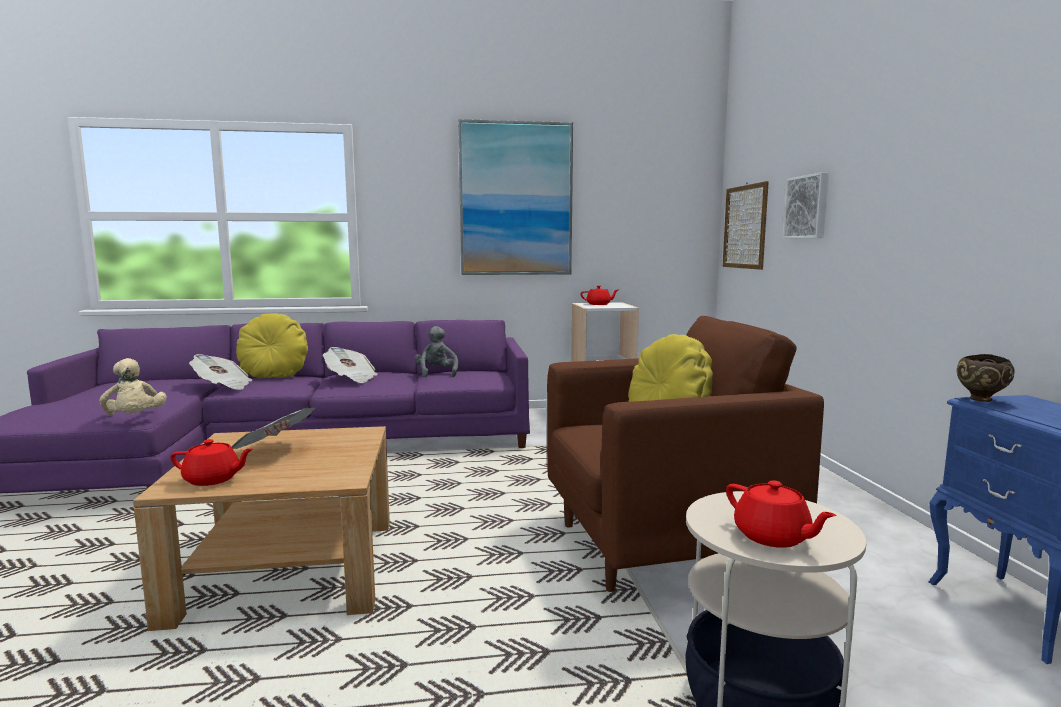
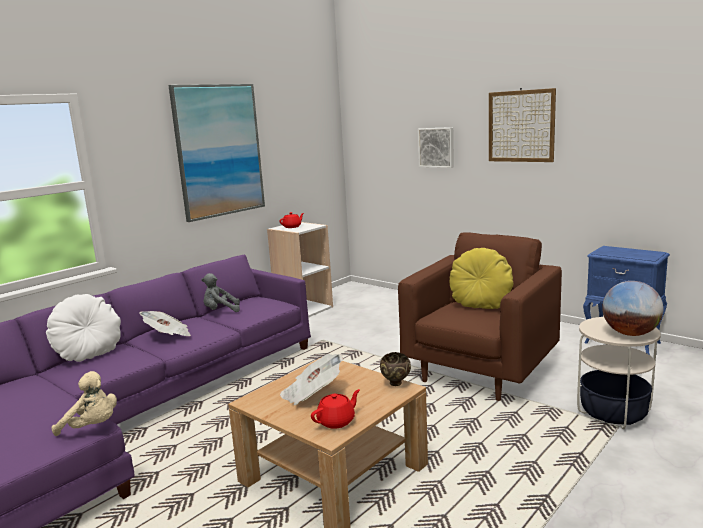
camera: 40 degrees left, 5 degrees up
(223, 386) = (71, 378): newspaper -> none
(274, 377) = (89, 356): yellow pillow -> white pillow
(436, 373) = (220, 311): grey plush toy -> grey plush toy turned 45 degrees counterclockwise
(745, 225) = (374, 155): picture -> picture (521, 125)
(773, 537) = (630, 333): red teapot -> globe
(981, 399) = (599, 252): brown bowl -> brown bowl (396, 384)

